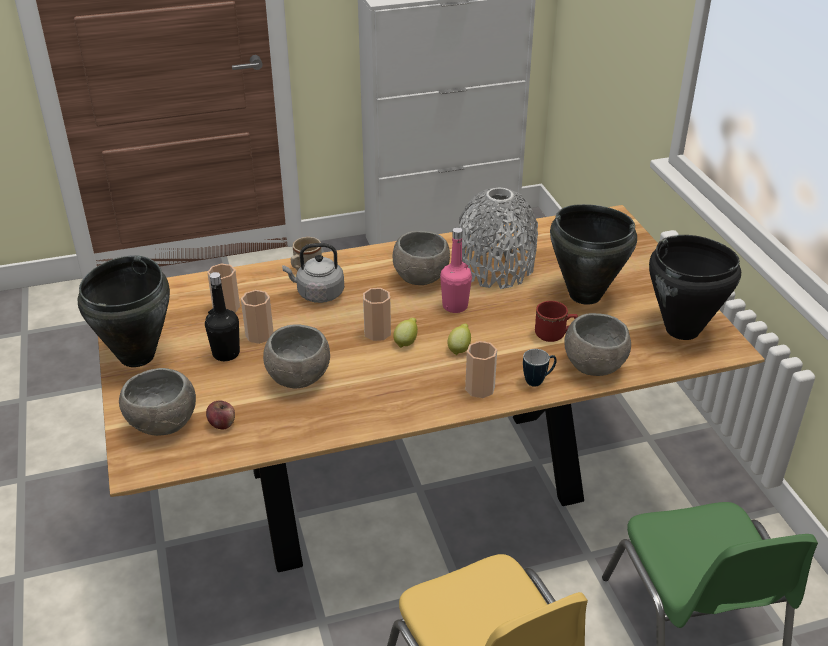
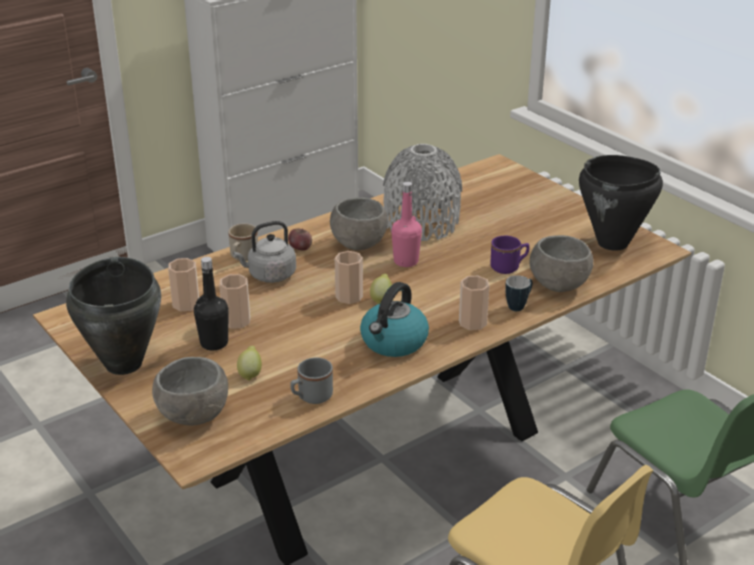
camera: 20 degrees left, 5 degrees down
(222, 424) = (253, 402): apple -> apple (300, 248)
(277, 432) = (311, 397): none -> grey mug
(299, 378) = (300, 349): grey bowl -> none
(389, 392) = (393, 342): none -> kettle
(459, 349) = (433, 295): lemon -> lemon (250, 374)
(554, 334) = (509, 267): red mug -> purple mug
(584, 295) = (514, 231): black cooking pot -> none

